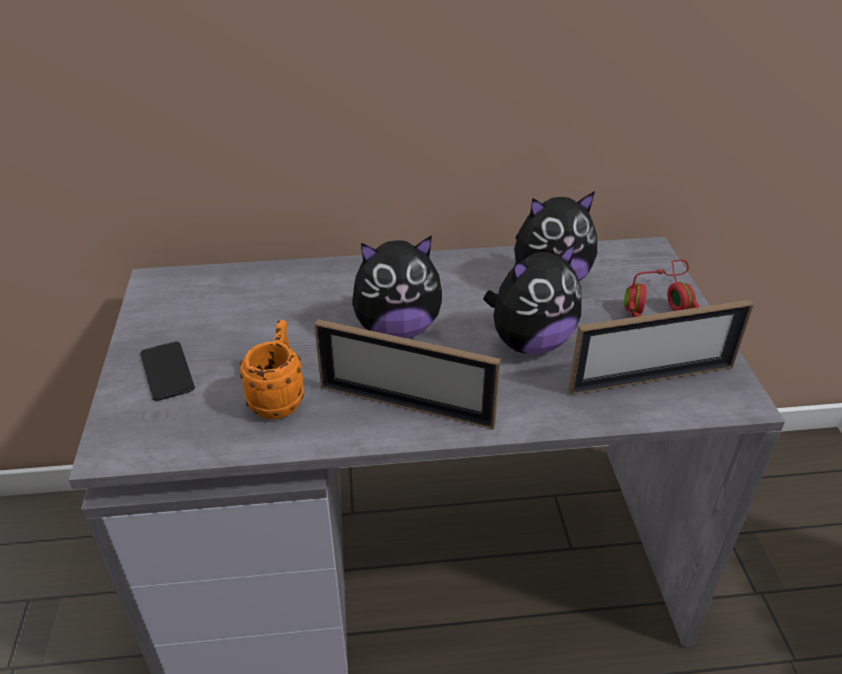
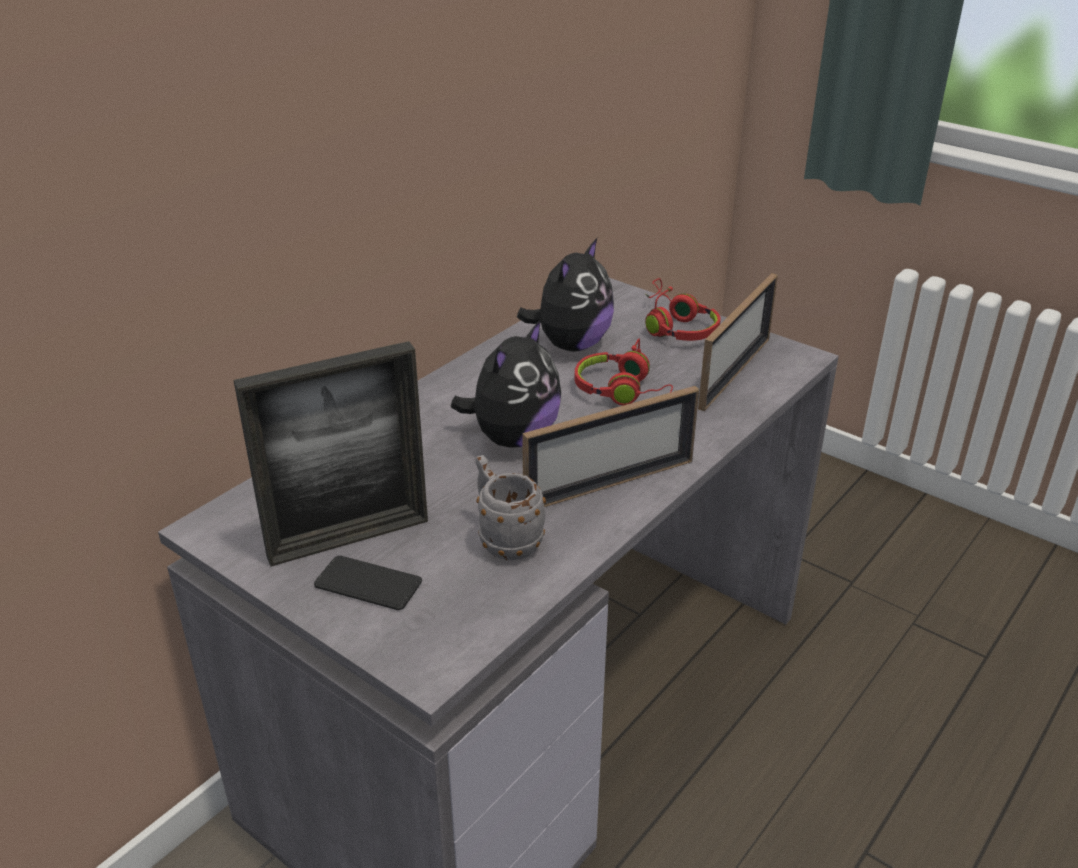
camera: 45 degrees left, 5 degrees down
(203, 335) = (349, 538): none -> picture frame
(279, 397) = (505, 539): orange mug -> grey mug
(530, 342) = (624, 393): plush toy -> red headphones

